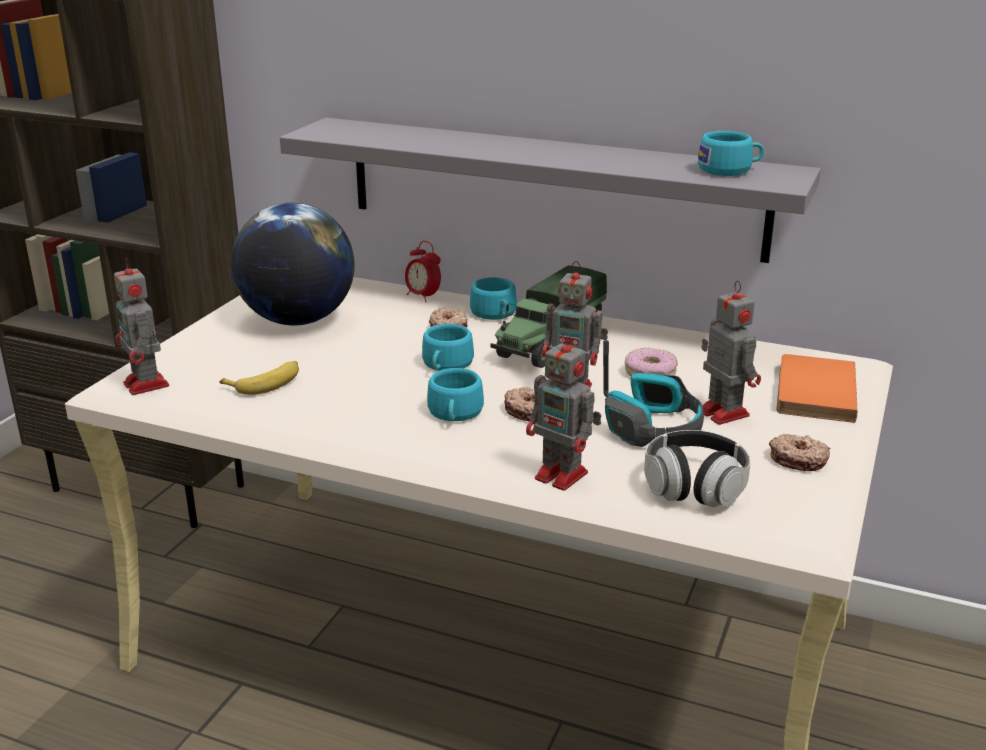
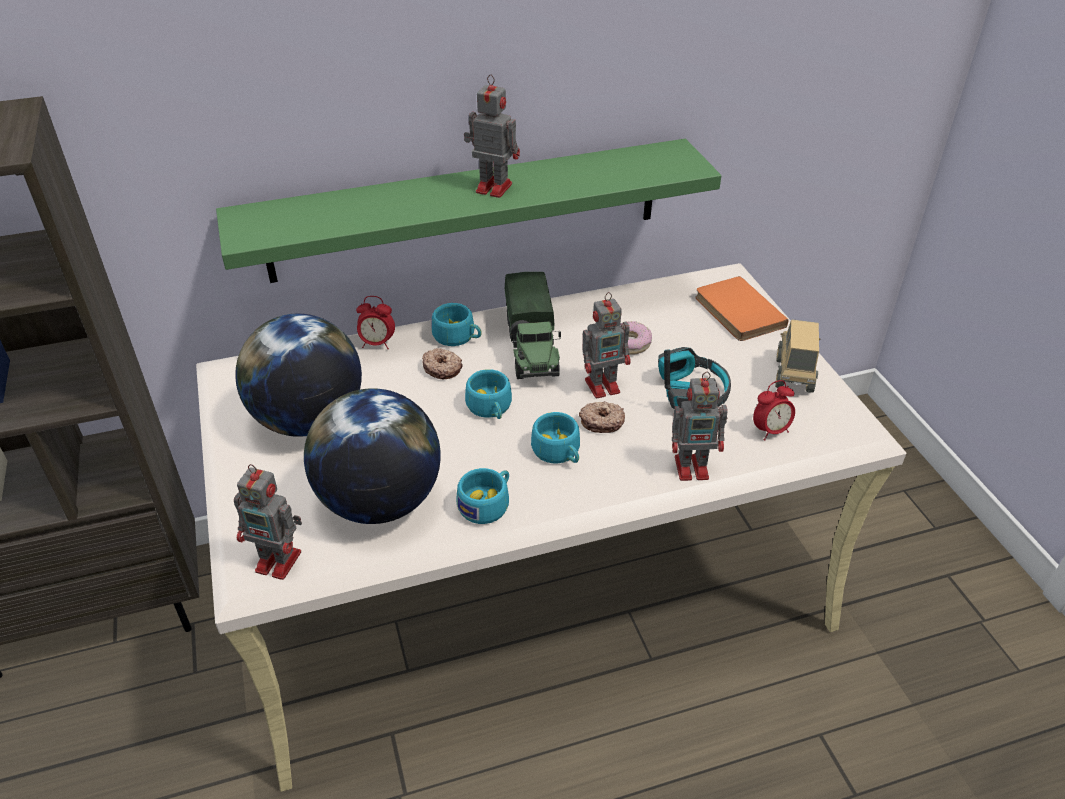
camera: 40 degrees left, 15 degrees up
(266, 383) = (380, 501): banana -> globe
(551, 187) = (466, 210): grey shelf -> green shelf
(694, 487) = (770, 431): headphones -> alarm clock
(722, 412) = (711, 357): toy robot -> toy robot (492, 187)
(730, 170) = (639, 163): turquoise cup -> turquoise cup (487, 503)
(798, 459) = (794, 375): donut -> toy truck

